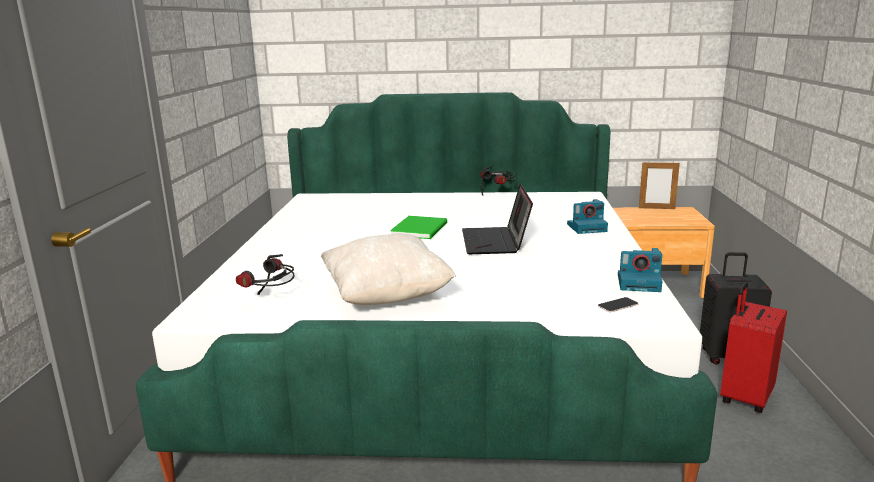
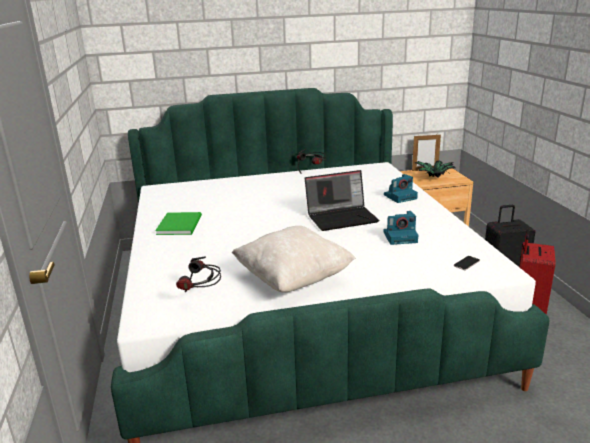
camera: 15 degrees left, 5 degrees up
(421, 229) = (275, 211): green book -> green book (181, 224)
(496, 242) = (342, 217): laptop -> laptop turned 90 degrees counterclockwise
(640, 283) = (469, 242): camera -> camera (401, 237)
(661, 218) = (433, 178): none -> potted plant

